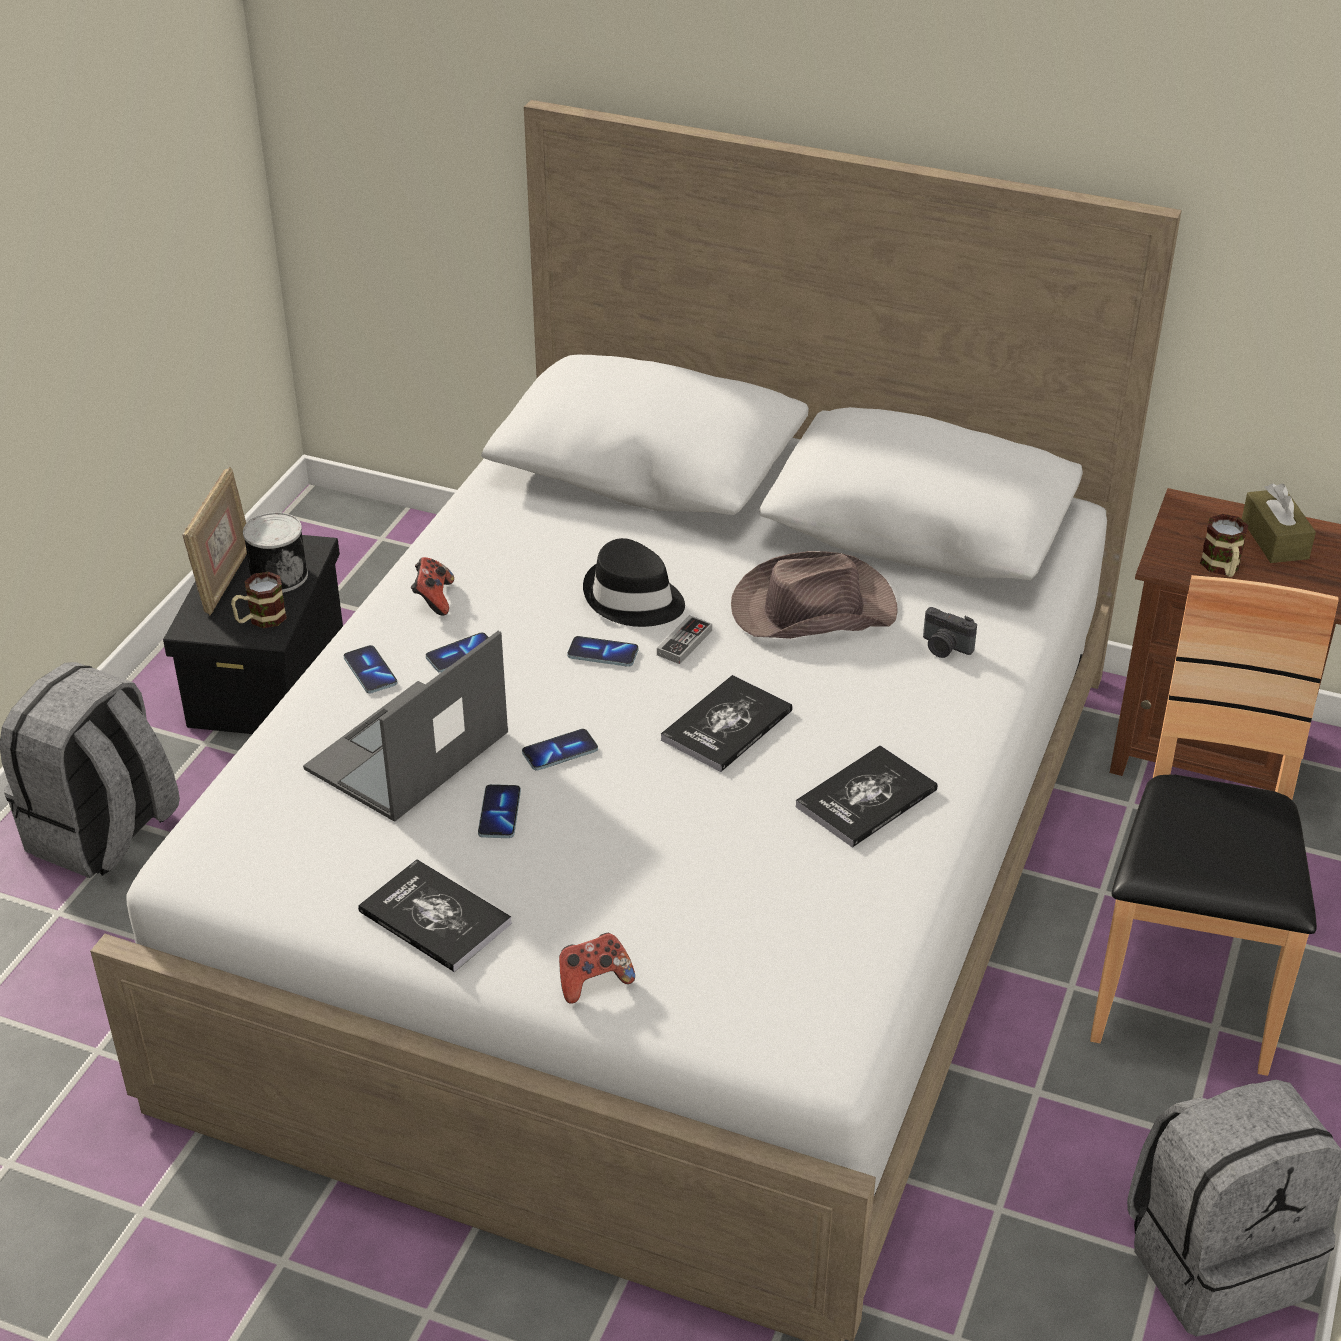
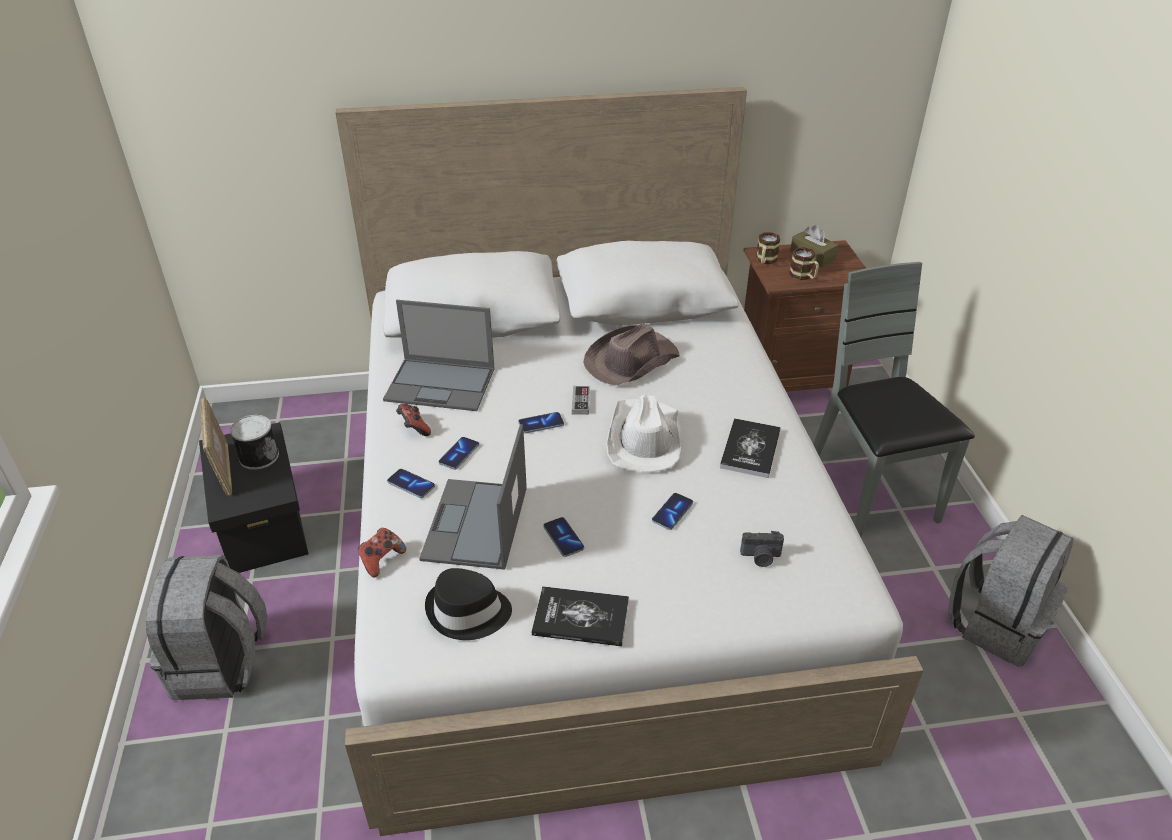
camera: 30 degrees left, 0 degrees up
(260, 619) = (267, 486): mug -> mug (765, 261)
(518, 551) = (441, 384): none -> laptop
(560, 752) = (566, 488): phone -> phone (672, 512)
(593, 981) = (705, 614): game controller -> game controller (381, 560)
(633, 600) = (531, 389): black hat -> black hat (468, 612)
(727, 725) = (644, 438): book -> white hat
(944, 648) = (715, 357): camera -> camera (761, 557)
(1185, 981) = (870, 493): brown chair -> grey chair

